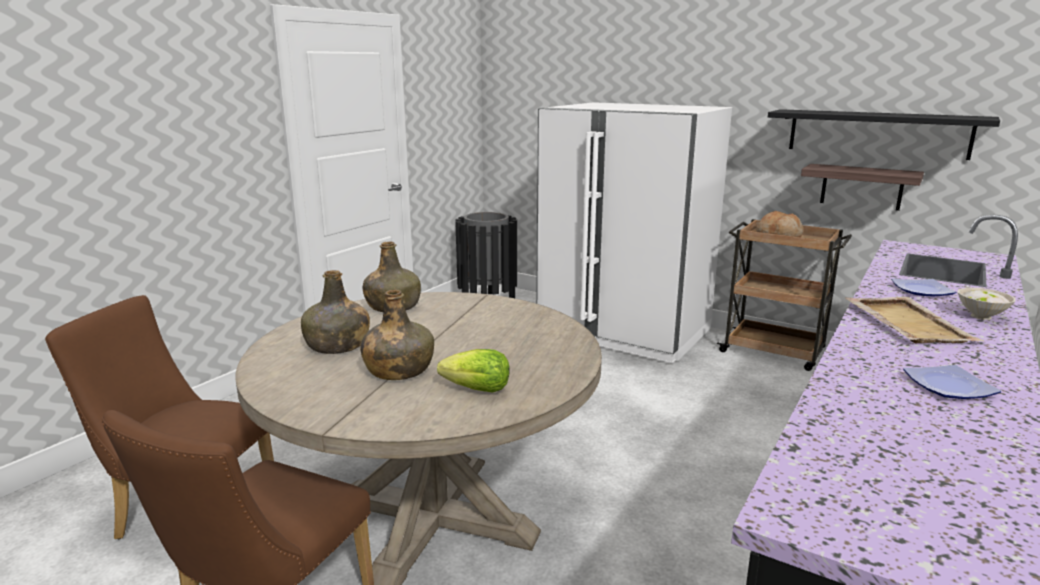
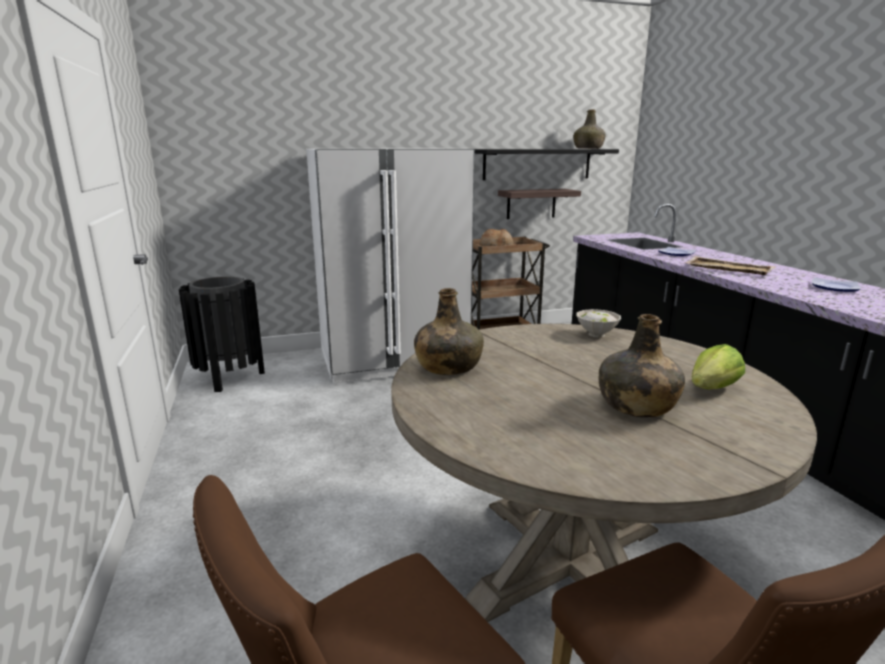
camera: 50 degrees left, 0 degrees up
(337, 345) = (530, 415): green bottle -> green bottle (588, 148)
(981, 316) = (729, 258): white bowl -> white bowl (596, 334)

